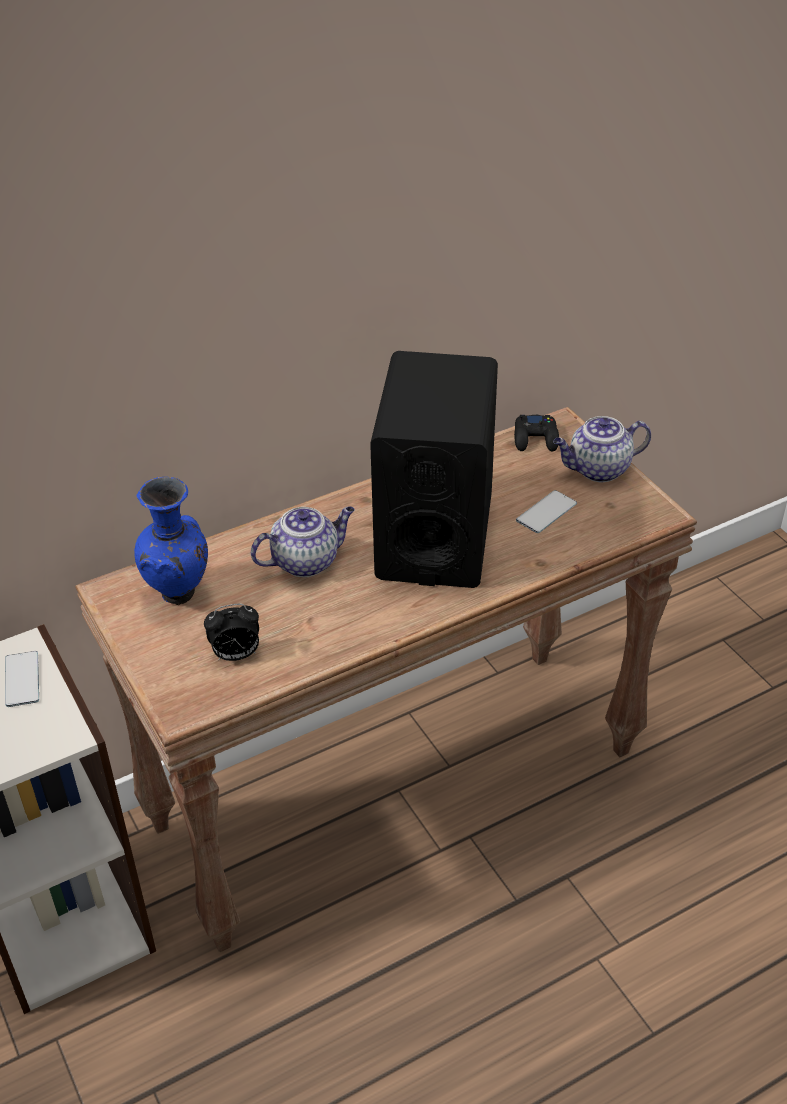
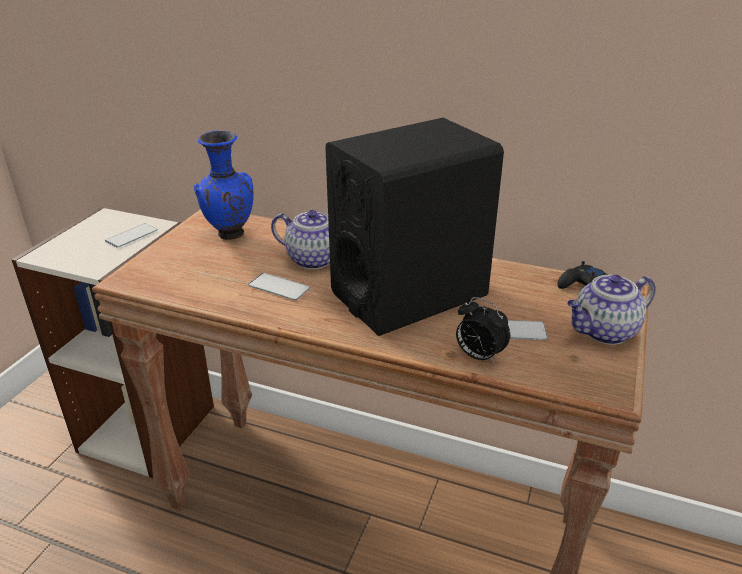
camera: 50 degrees right, 10 degrees down
(236, 655) = (196, 275): alarm clock -> alarm clock (478, 356)
(327, 608) = (279, 287): none -> phone
(597, 470) = (604, 332): teapot -> teapot turned 60 degrees counterclockwise

